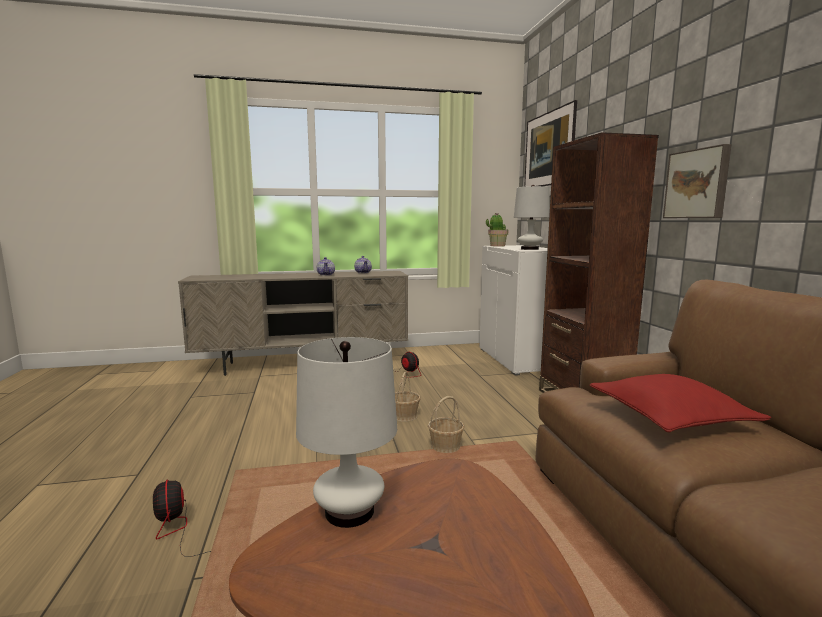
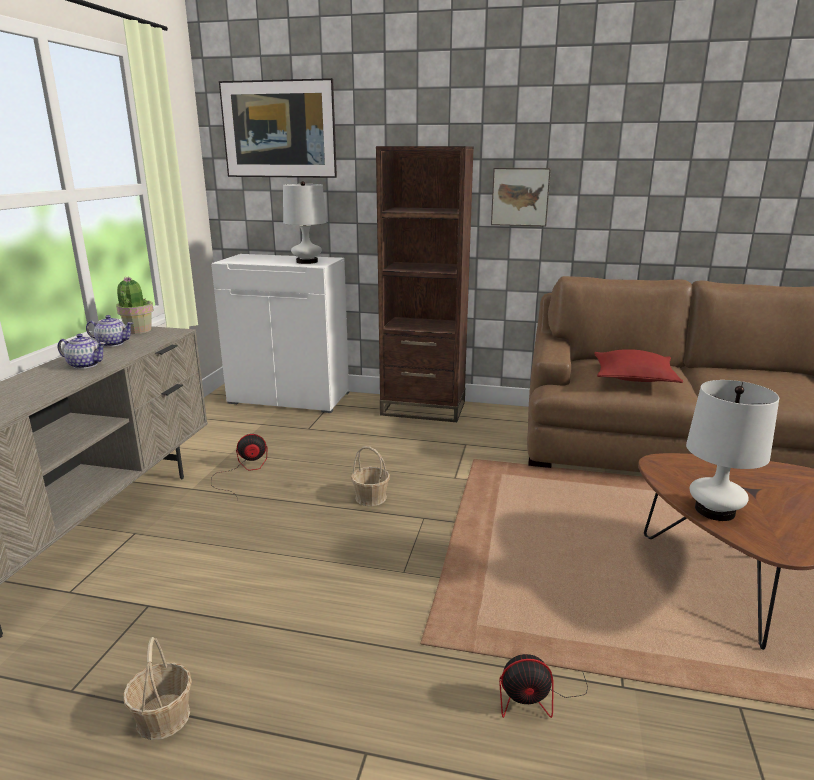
camera: 65 degrees left, 10 degrees up
(446, 447) = (459, 494): basket -> basket (163, 717)
(497, 246) = (234, 261): potted plant -> potted plant (138, 330)

